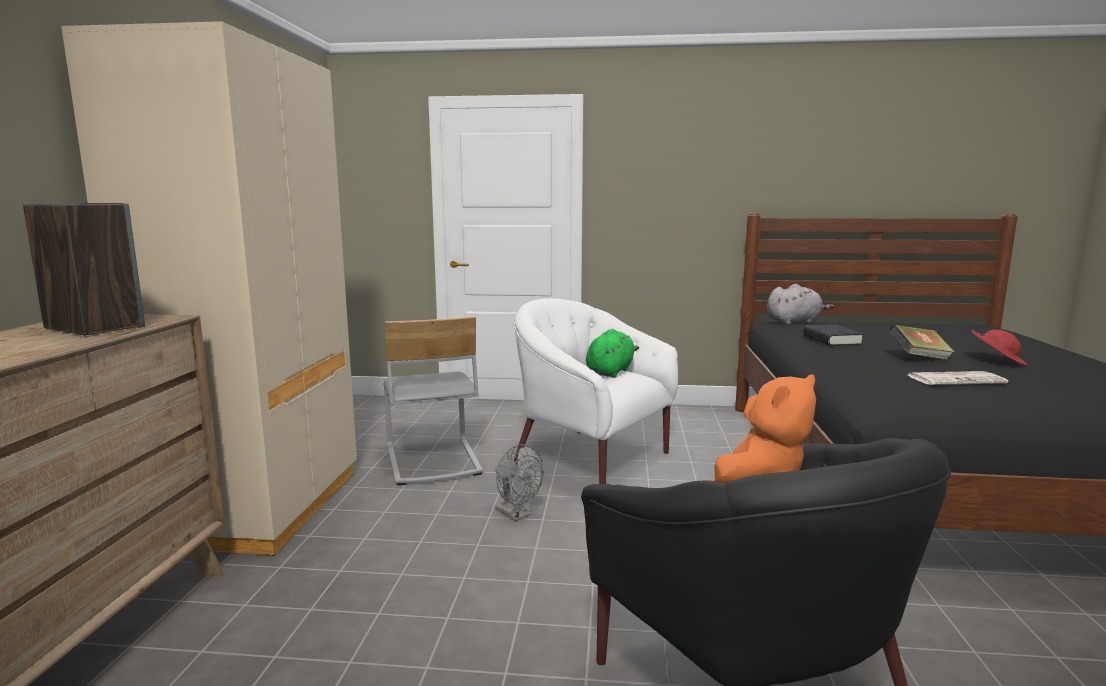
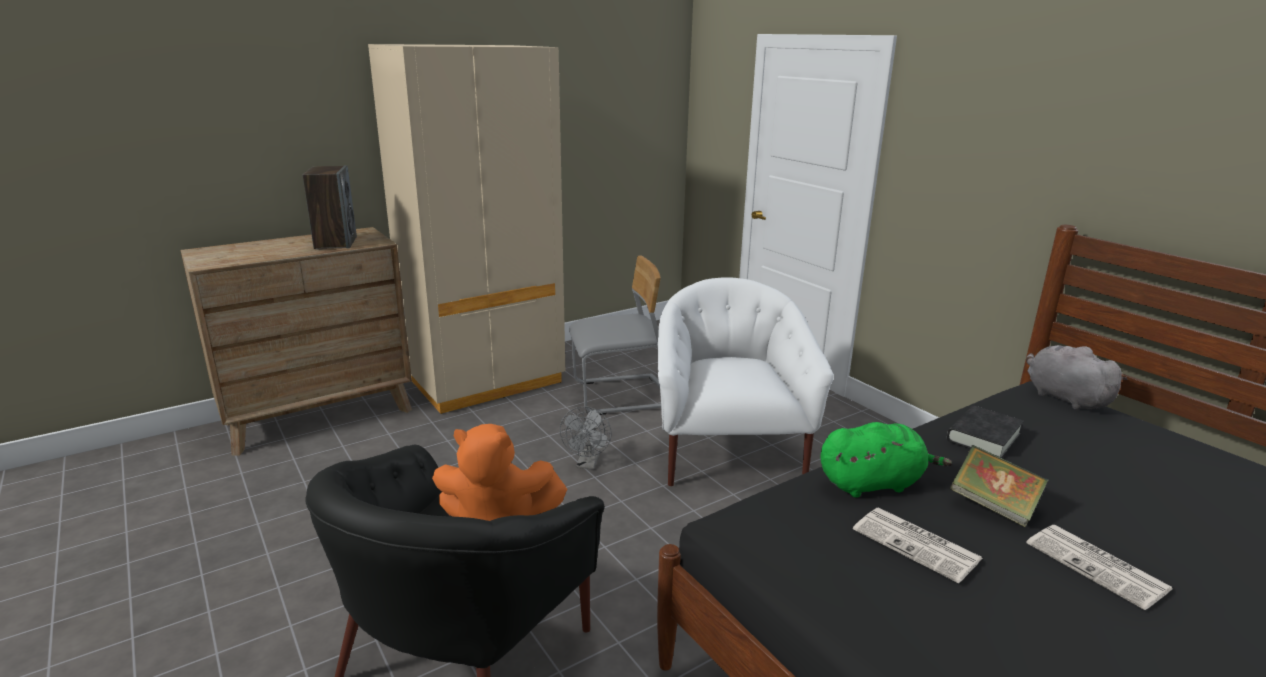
camera: 50 degrees right, 10 degrees up
(432, 461) = (620, 396): grey chair -> grey chair turned 135 degrees counterclockwise
(610, 372) = (747, 374): green plush toy -> green plush toy (873, 483)
(794, 322) = (1063, 397): grey plush toy -> grey plush toy turned 150 degrees counterclockwise
(996, 361) = (1098, 567): red hat -> newspaper

